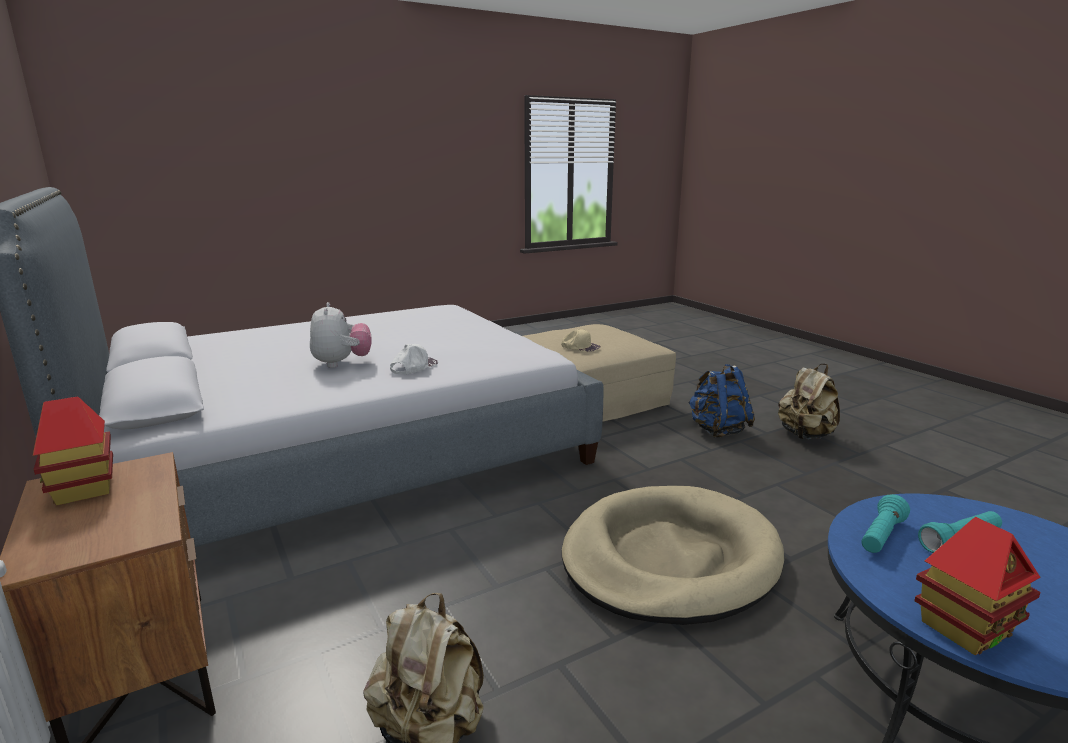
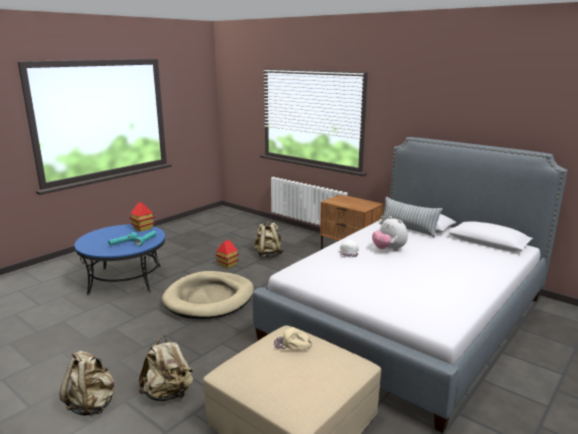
camera: 160 degrees right, 0 degrees up
(84, 489) = (364, 204): toy house -> toy house (227, 264)
(209, 393) = (408, 229): none -> pillow
(717, 431) = (168, 394): blue backpack -> beige backpack

